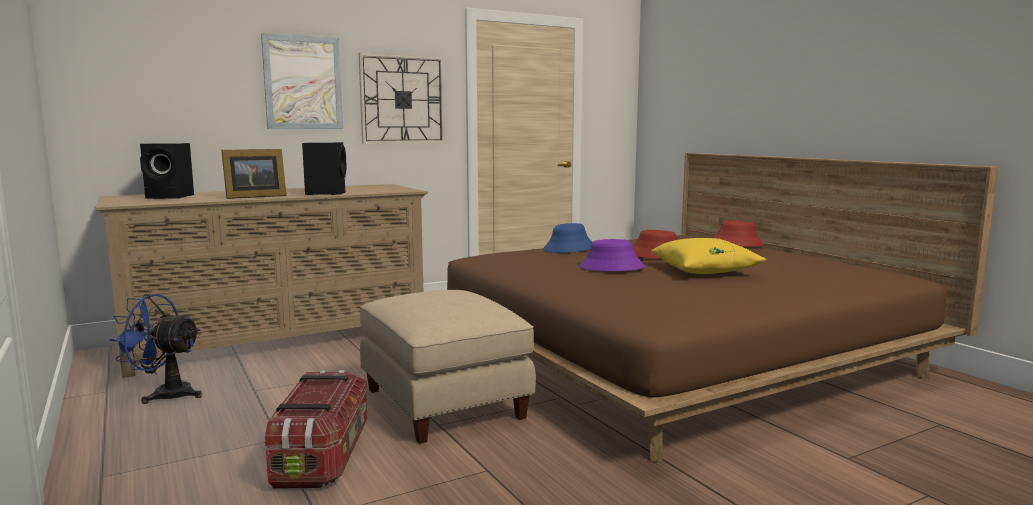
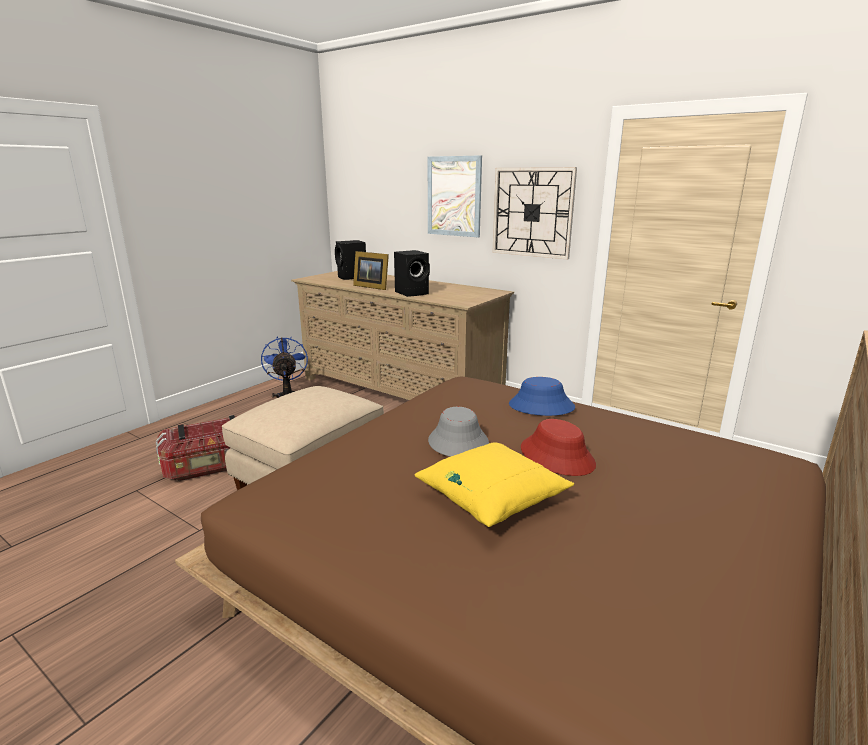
camera: 65 degrees right, 10 degrees up
(611, 267) = (458, 442): purple hat -> grey hat
(736, 244) = (747, 504): red hat -> none

